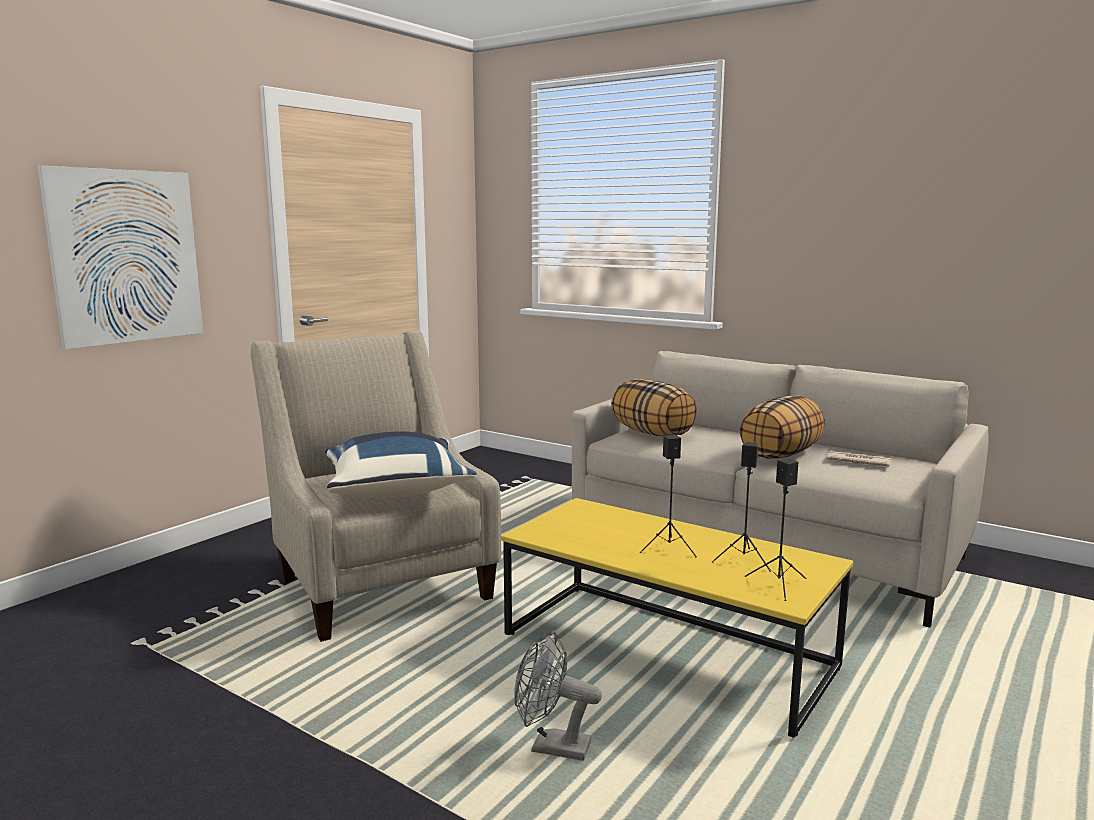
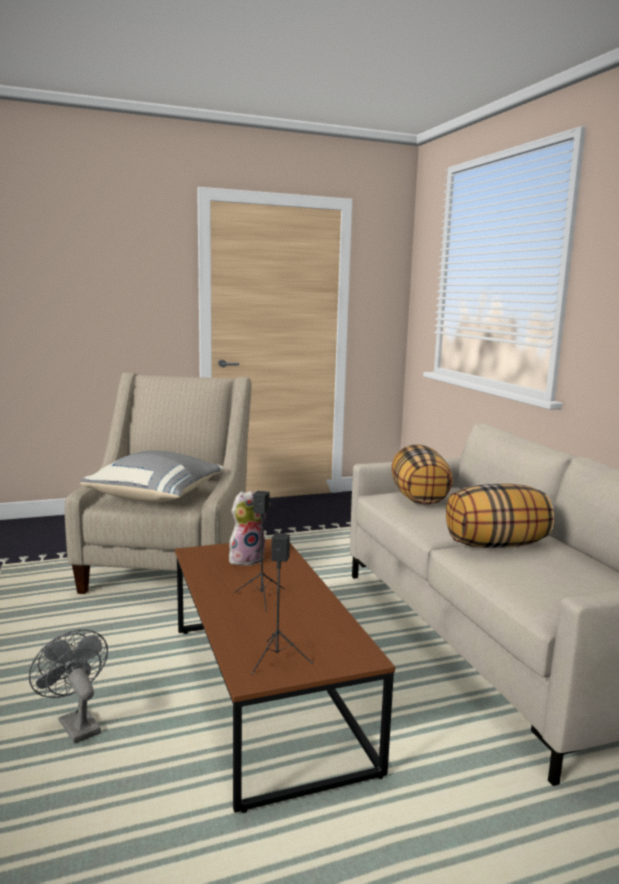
camera: 35 degrees right, 0 degrees up
(126, 257) = (81, 308): picture -> none
(397, 490) = (157, 497): blue pillow -> grey pillow
(588, 524) = (247, 559): none -> plush toy
(666, 652) = (264, 693): yellow coffee table -> brown coffee table
(744, 560) = (297, 628): black speaker -> none
(857, 461) = (561, 572): newspaper -> none

